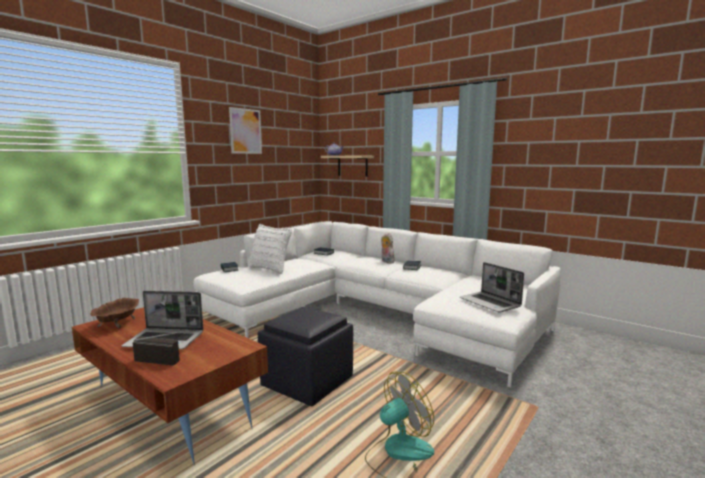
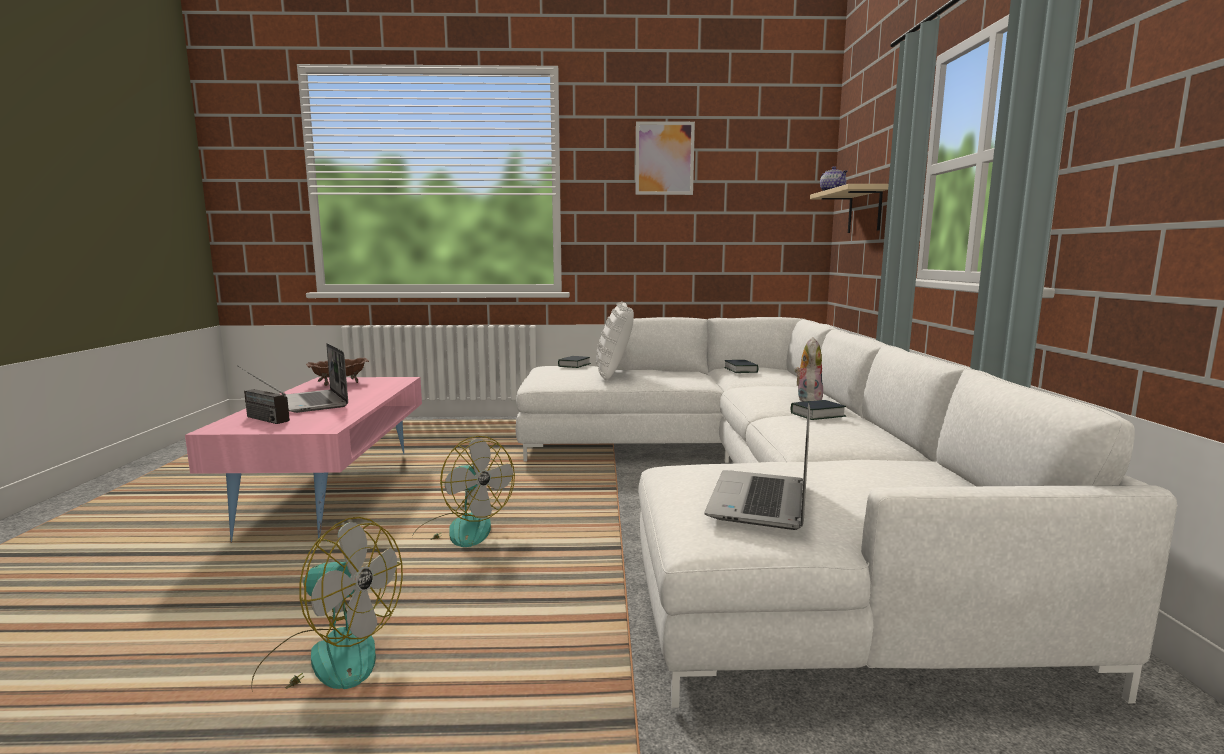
camera: 50 degrees right, 0 degrees up
(168, 361) = (258, 417): radio -> radio turned 150 degrees clockwise
(171, 406) = (334, 491): brown coffee table -> pink coffee table
(307, 382) = (461, 529): black ottoman -> fan

